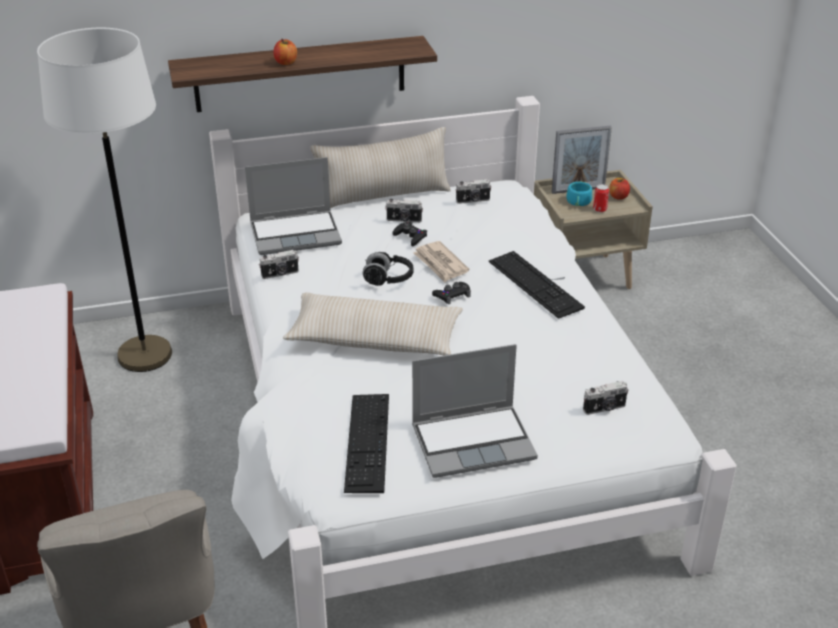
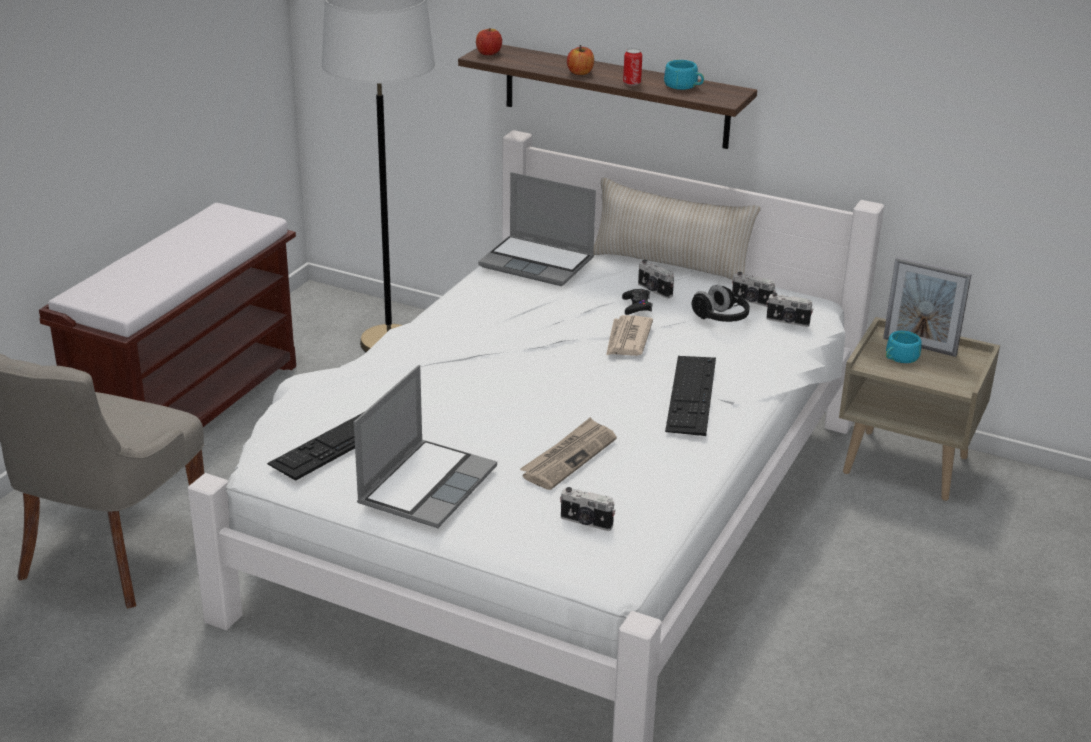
camera: 40 degrees right, 5 degrees down
(280, 274) = (476, 289): camera -> camera (787, 322)
(374, 49) = (684, 86): none -> turquoise cup
(374, 339) = (474, 371): beige pillow -> none
(388, 279) = (558, 331): black headphones -> black headphones (720, 318)
(452, 296) = (595, 369): black game controller -> none
(474, 441) = (427, 485): laptop -> laptop turned 90 degrees counterclockwise
(528, 368) = (568, 457): none -> newspaper
(599, 209) = (914, 373): can -> can (632, 83)
(618, 196) = (957, 371): apple -> apple (488, 53)

